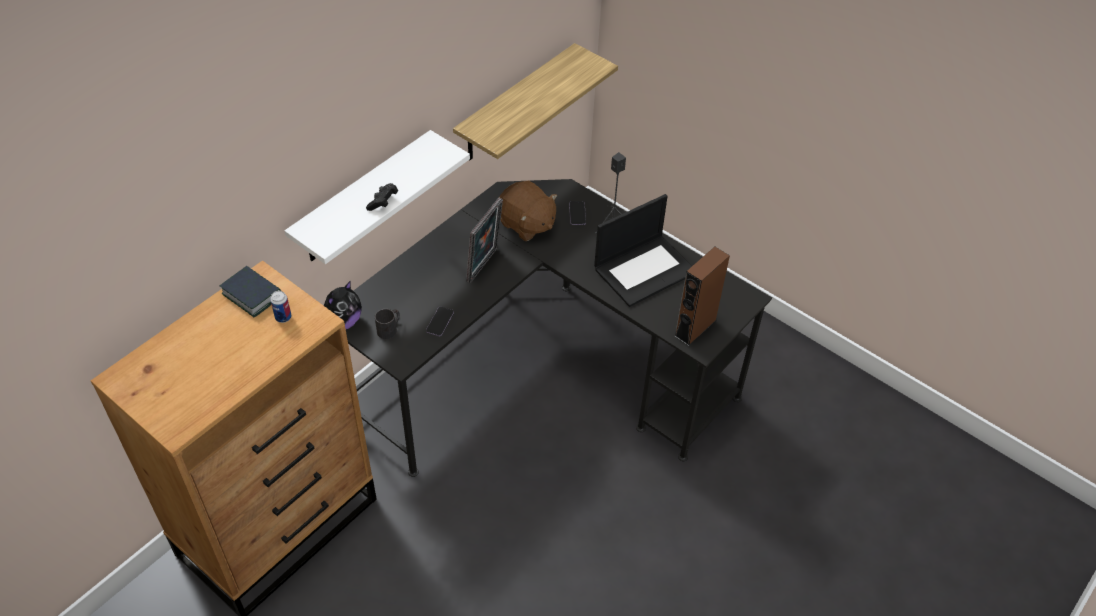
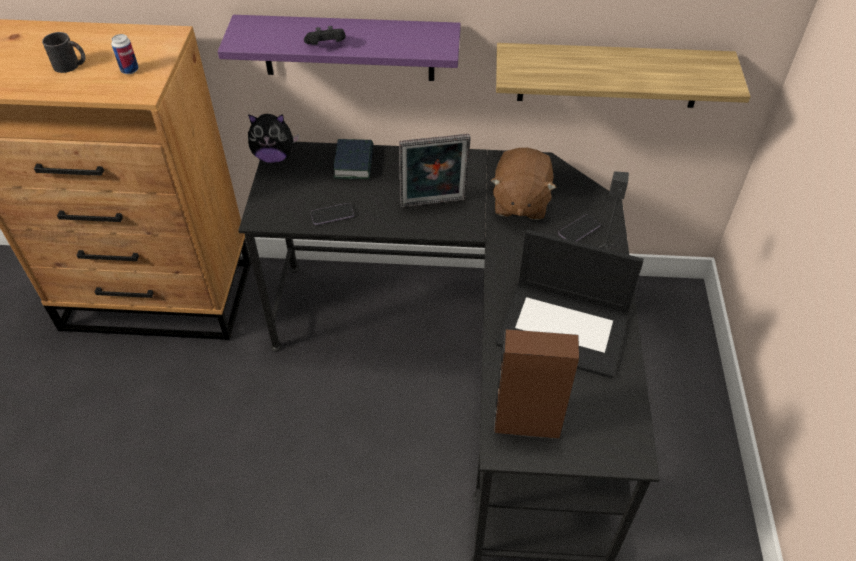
camera: 55 degrees right, 0 degrees up
(252, 295) = (143, 41): book -> book (354, 163)
(363, 199) = (348, 48): white shelf -> purple shelf
(390, 329) = (293, 188): black mug -> black mug (71, 65)

